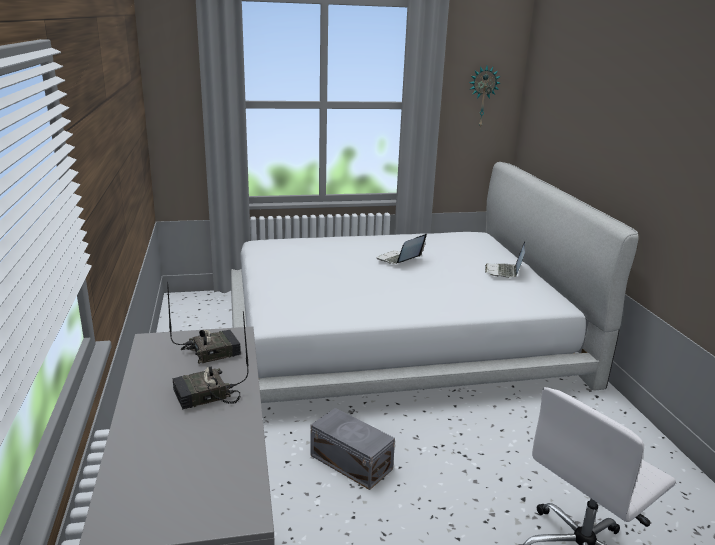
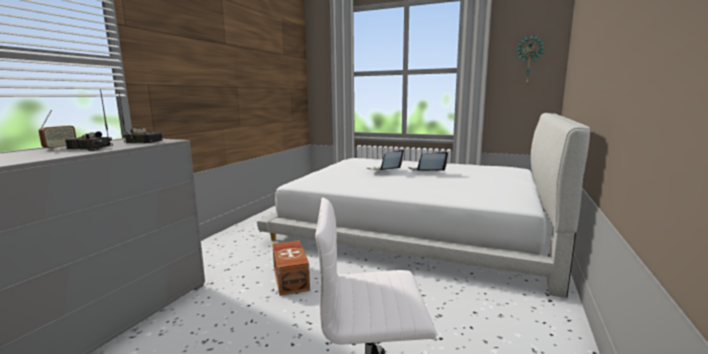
camera: 35 degrees right, 10 degrees down
(150, 409) = (60, 148): none -> radio
(351, 461) = (291, 278): grey storage box -> brown storage box
(504, 272) = (502, 184): laptop -> laptop (383, 169)

